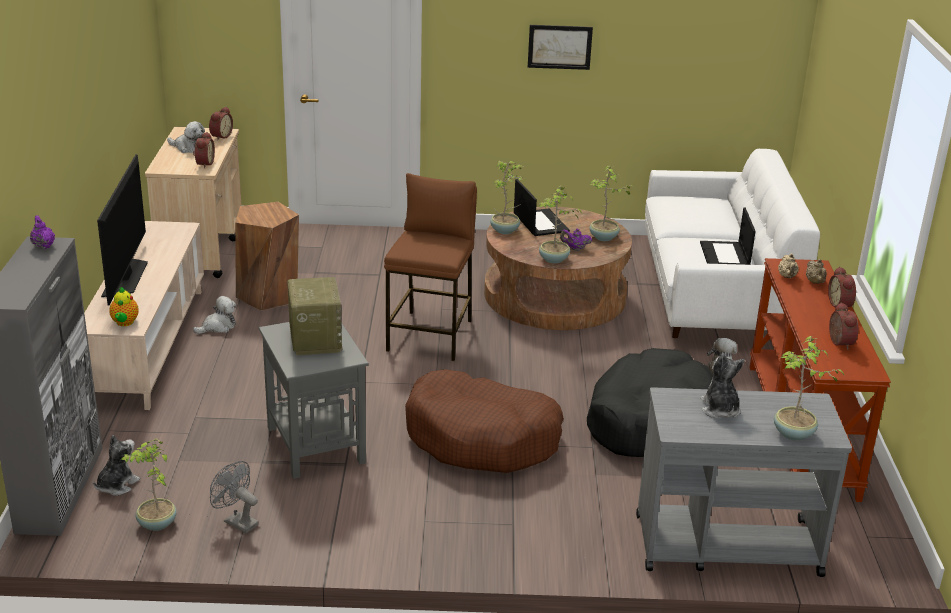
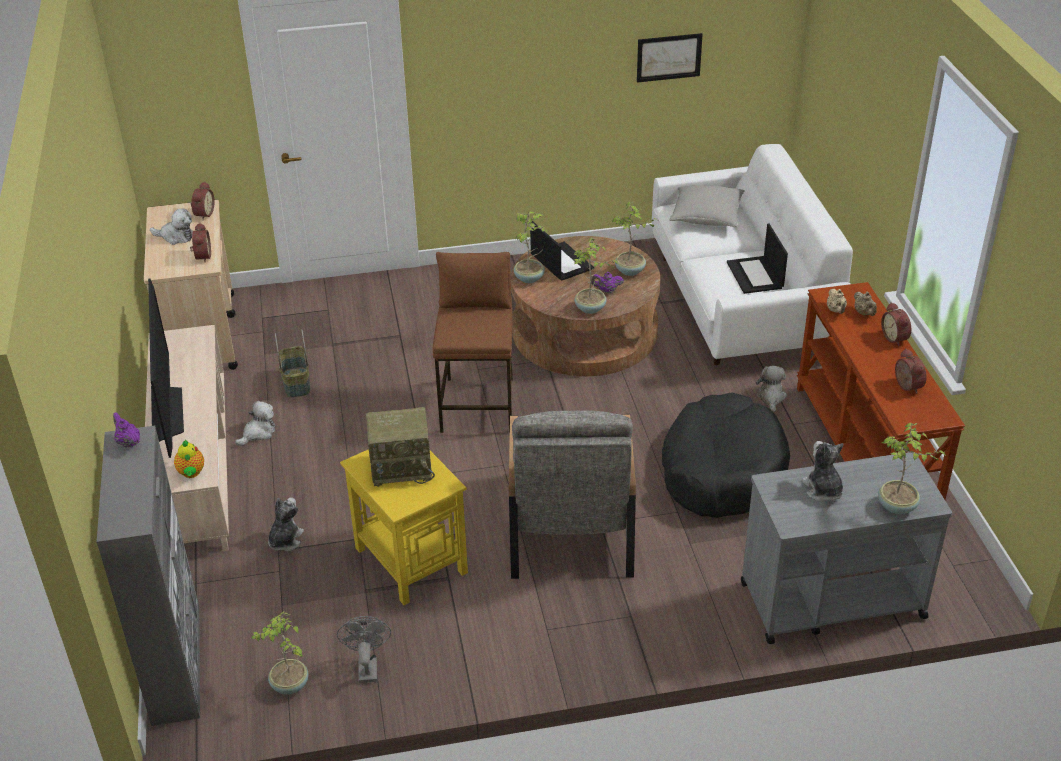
camera: 10 degrees left, 10 degrees up
(117, 485) = (232, 648): plush toy -> plush toy (285, 540)
(236, 521) = (367, 666): grey fan -> grey fan turned 60 degrees clockwise
(269, 295) = (295, 382): brown stool -> basket
(314, 339) = (402, 467): radio -> radio turned 105 degrees clockwise
(315, 443) = (410, 559): grey side table -> yellow side table
(482, 438) = (569, 522): brown dog bed -> grey armchair
(559, 47) = (551, 68): picture -> picture (669, 57)
(693, 207) = (706, 216): none -> grey pillow

